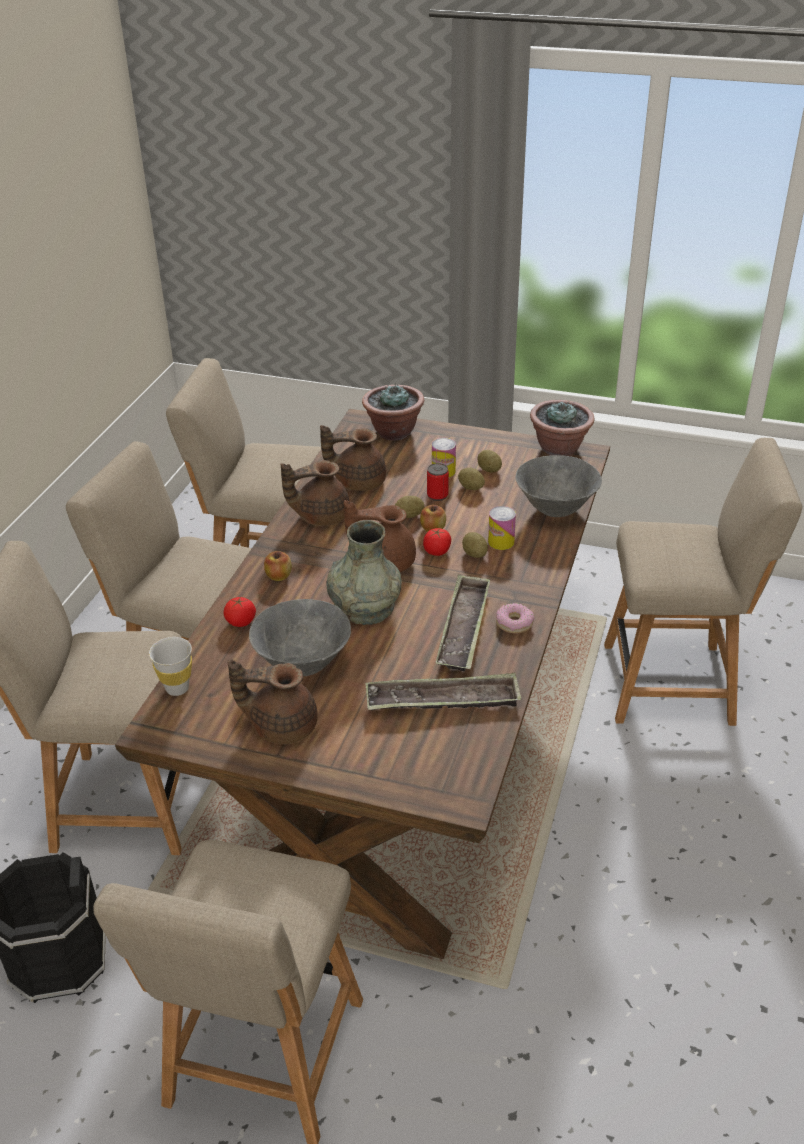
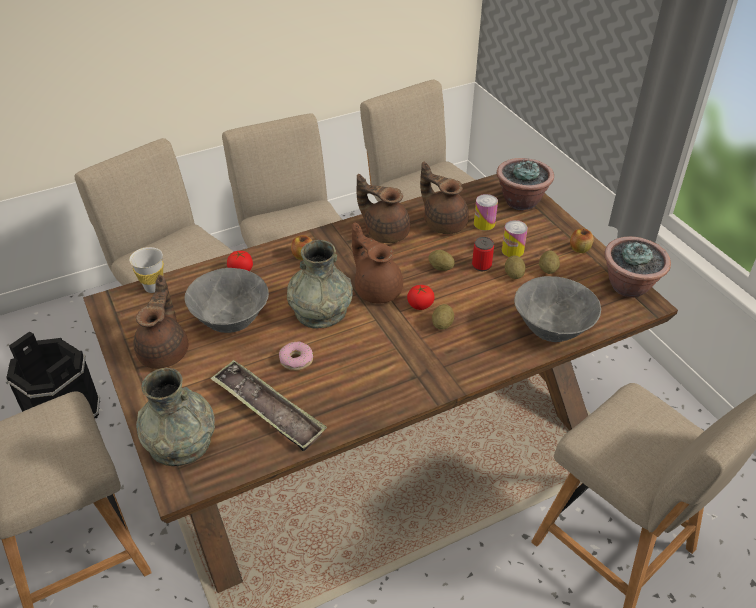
camera: 45 degrees right, 5 degrees up
(281, 725) = (165, 351): brown teapot -> brown teapot turned 45 degrees clockwise
(412, 773) = (180, 441): none -> grey vase
(433, 529) = (442, 287): apple -> apple (579, 249)
(464, 628) = (355, 371): tray -> none
(501, 542) = (474, 328): can -> can (484, 223)
(514, 623) = (392, 393): donut -> donut (296, 360)

